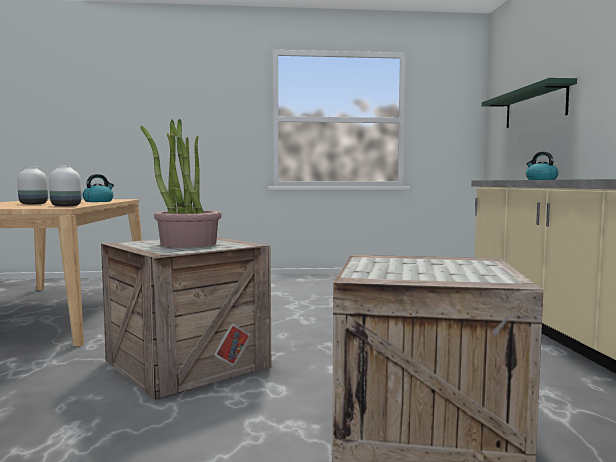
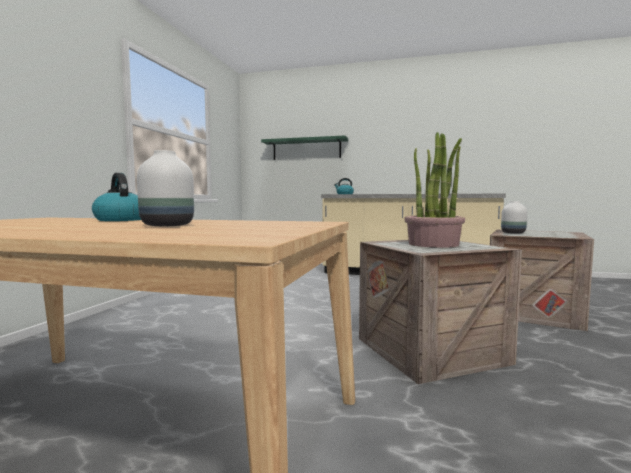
camera: 70 degrees left, 0 degrees up
(65, 206) = (285, 222): white vase -> white vase (513, 233)

